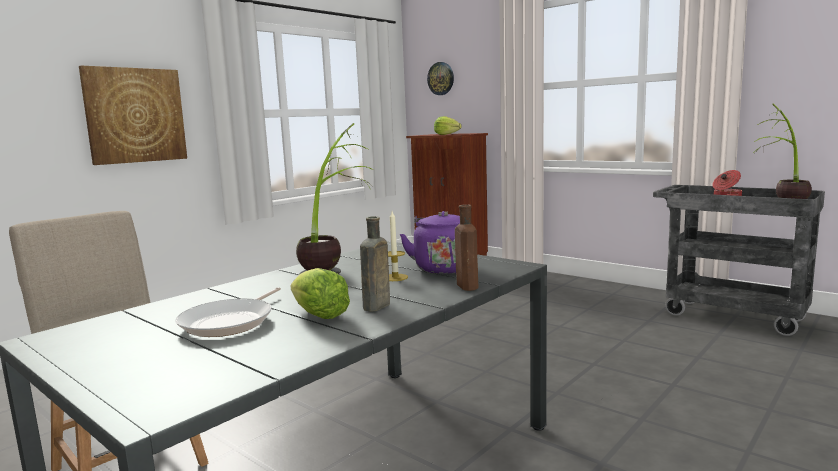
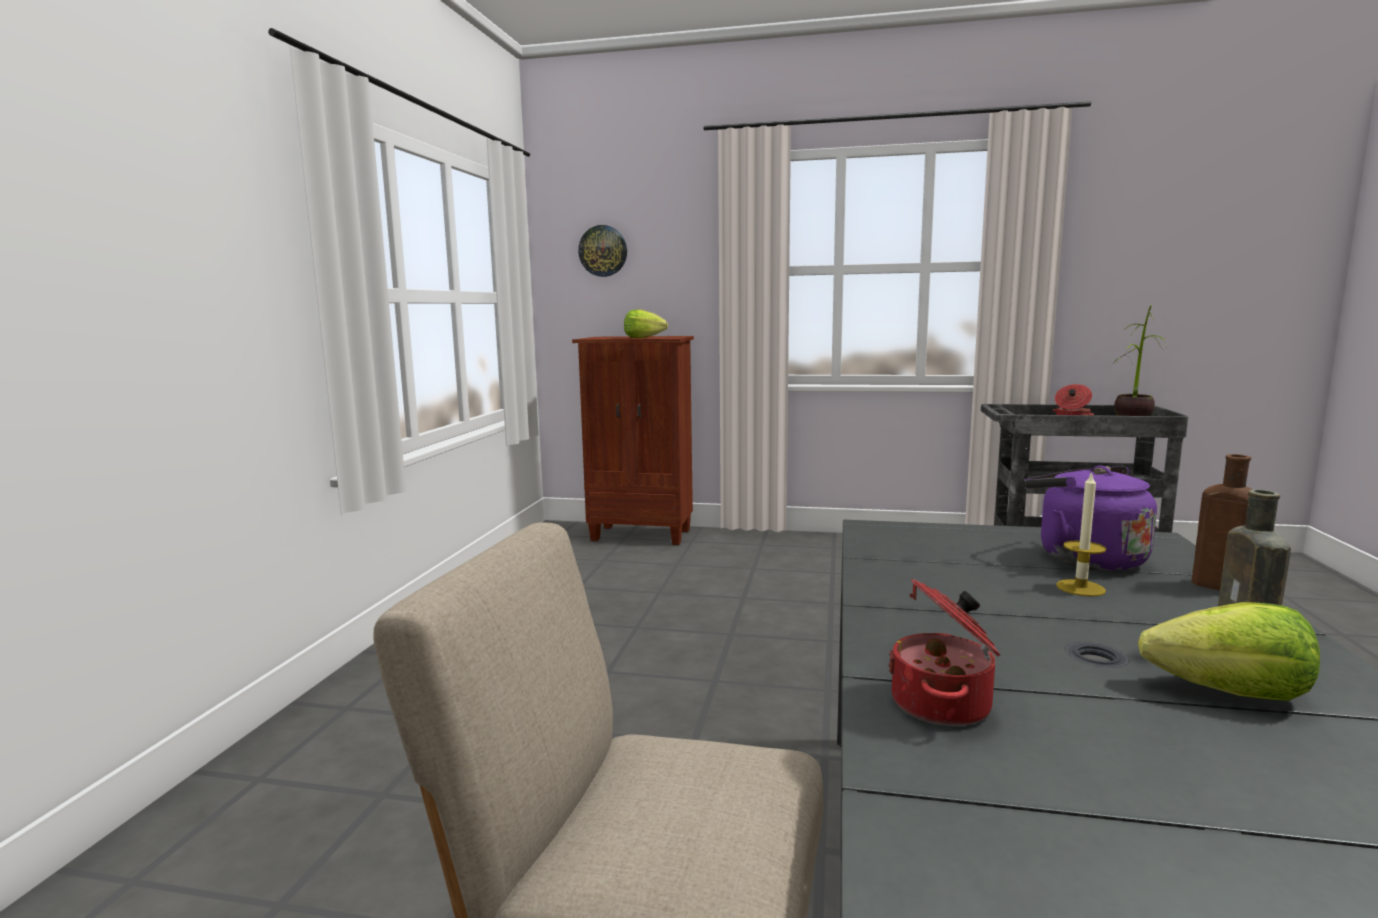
camera: 30 degrees left, 0 degrees up
(135, 115) = (167, 289): picture -> none
(211, 299) = (944, 704): none -> cooking pot
(231, 322) = (1159, 754): frying pan -> none
(336, 266) = (924, 581): potted plant -> none

